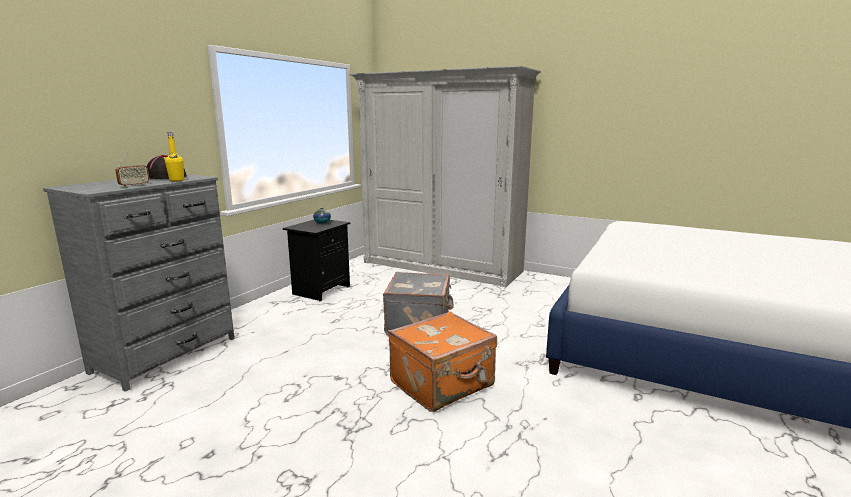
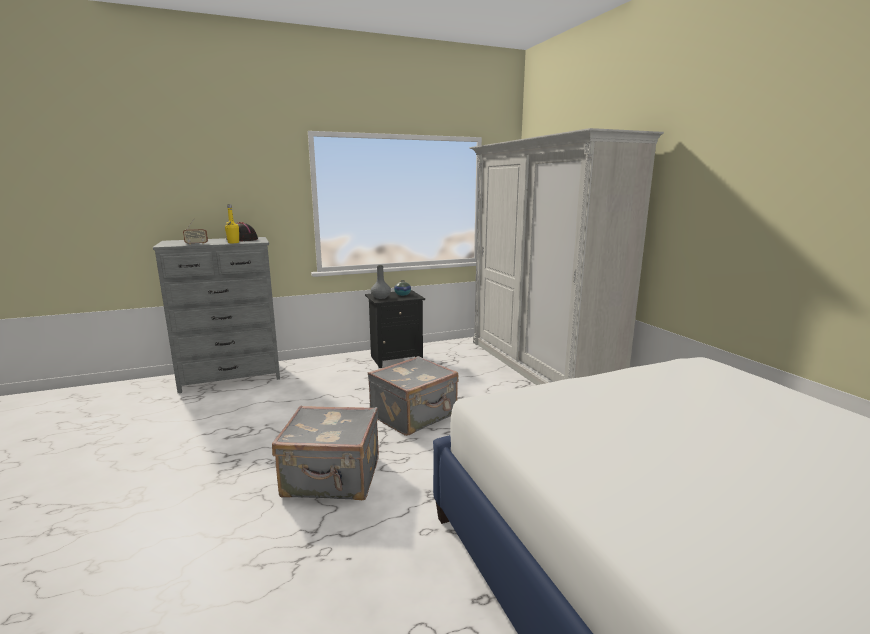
camera: 40 degrees right, 0 degrees up
(308, 228) = (380, 297): none -> grey vase
(443, 384) = (332, 478): orange suitcase -> grey suitcase

